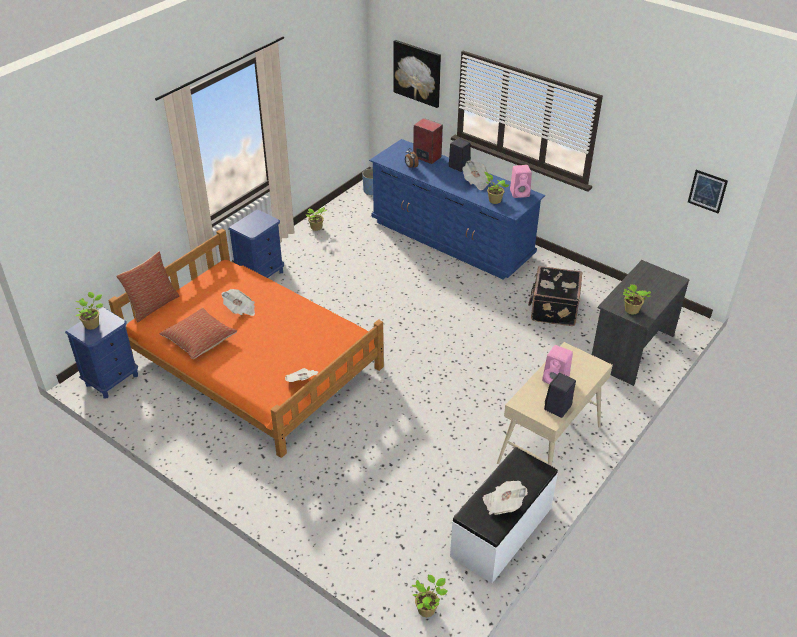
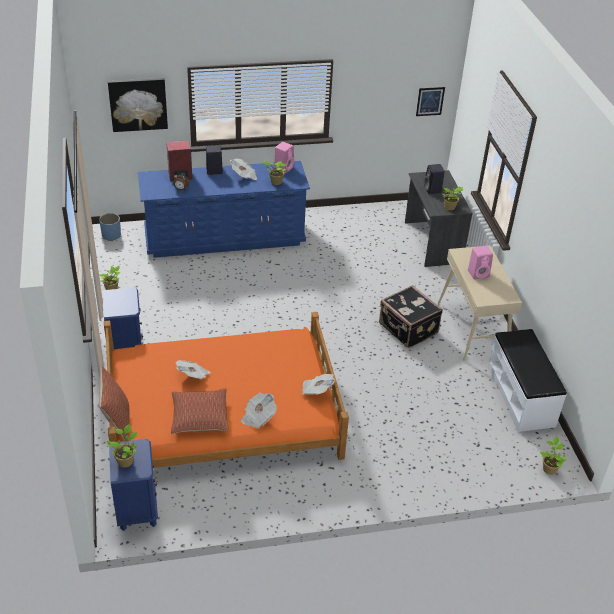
camera: 50 degrees left, 0 degrees up
(503, 504) = (538, 368): newspaper -> newspaper (258, 417)
(553, 309) = (356, 245): black suitcase -> black suitcase (407, 329)
(557, 408) = (504, 289): black speaker -> black speaker (433, 190)

